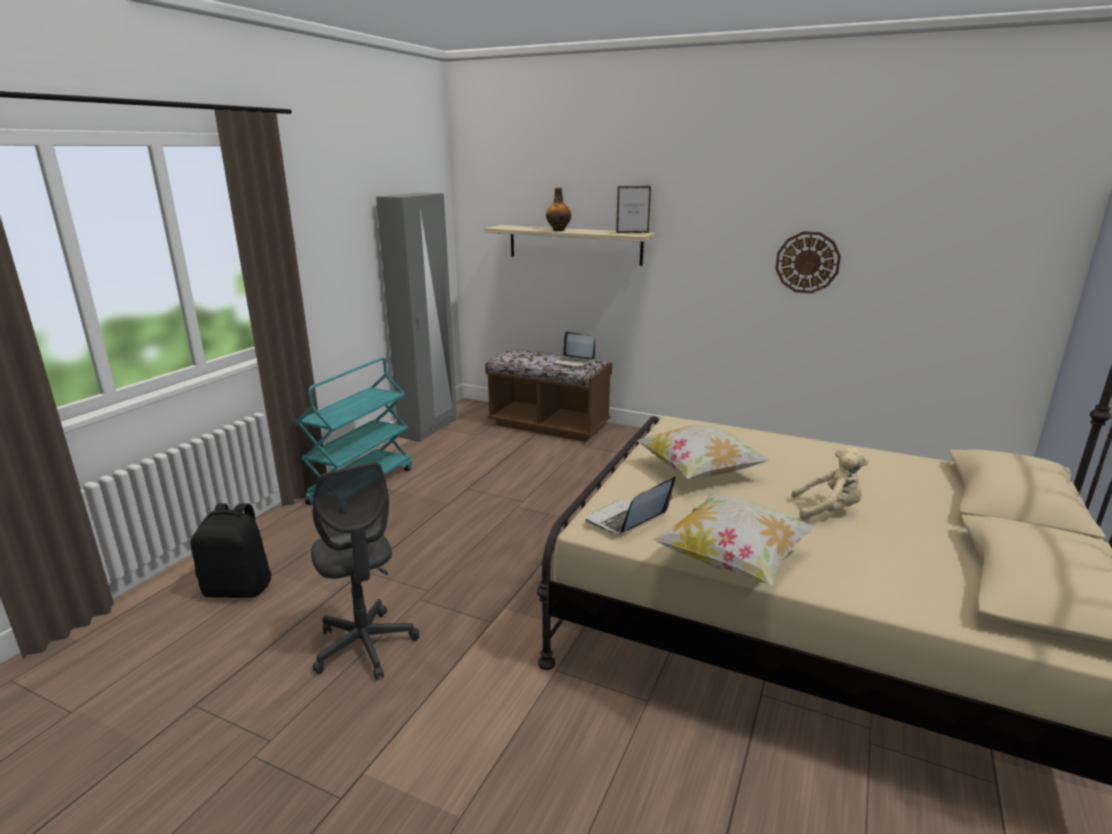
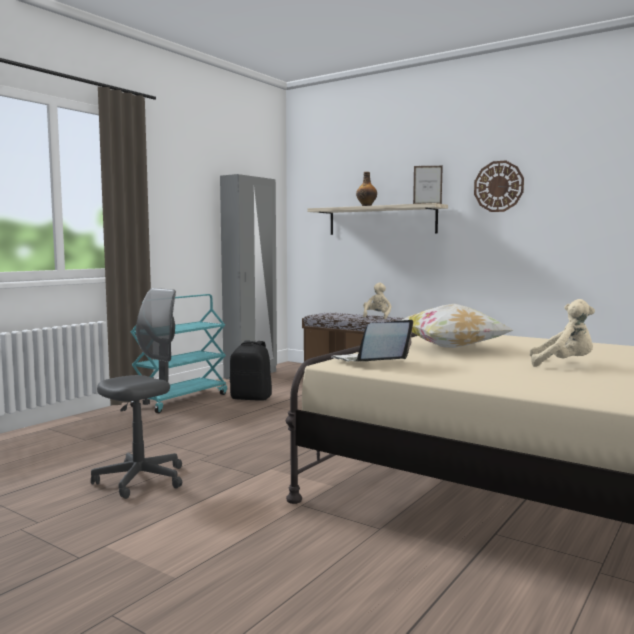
camera: 10 degrees right, 15 degrees down
(239, 588) = (56, 444): black backpack -> black backpack (251, 398)
(365, 646) = (141, 480): grey office chair -> grey office chair turned 120 degrees counterclockwise
(573, 362) = (377, 317): laptop -> beige plush toy
(733, 560) = (454, 377): pillow -> none
(807, 262) = (580, 218): wall clock -> wall clock (498, 186)

